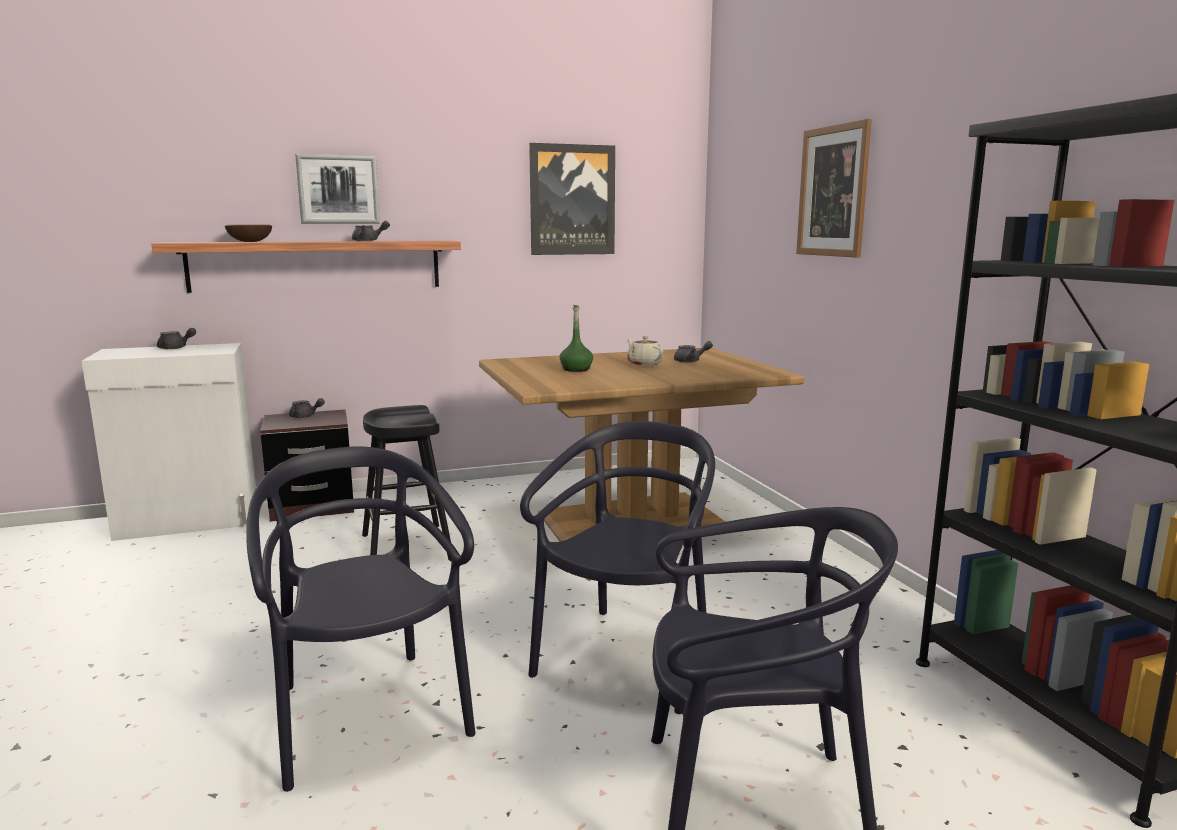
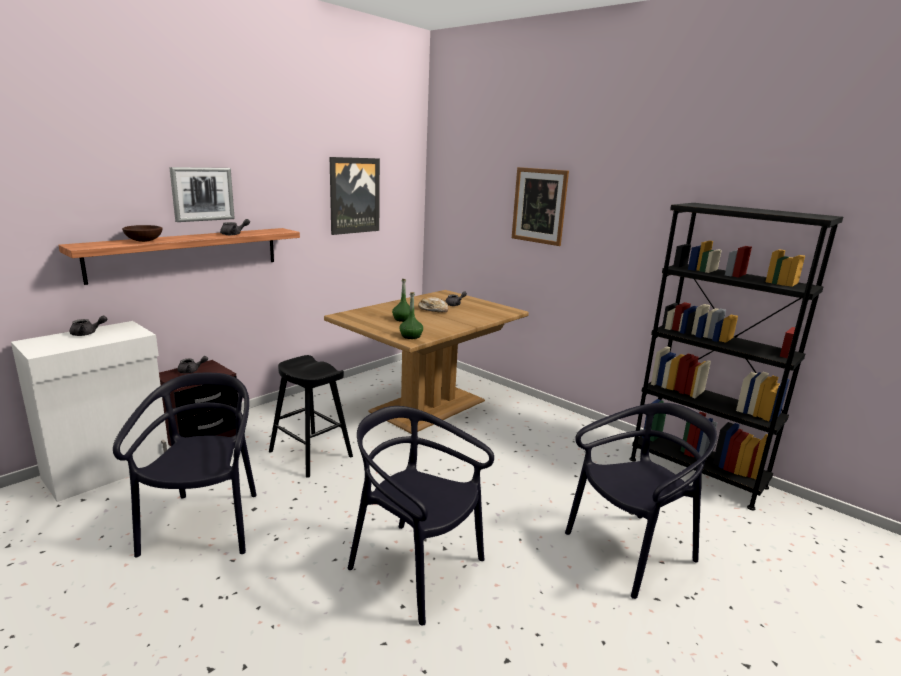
camera: 30 degrees left, 5 degrees up
(548, 385) = (411, 336): none -> green bottle
(628, 658) = (511, 493): black chair -> black chair (205, 525)
(644, 364) = (433, 309): beige teapot -> bread

